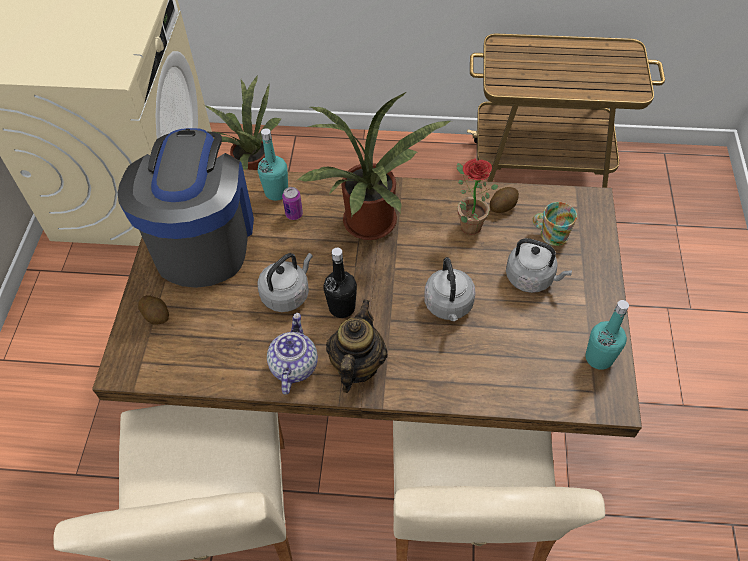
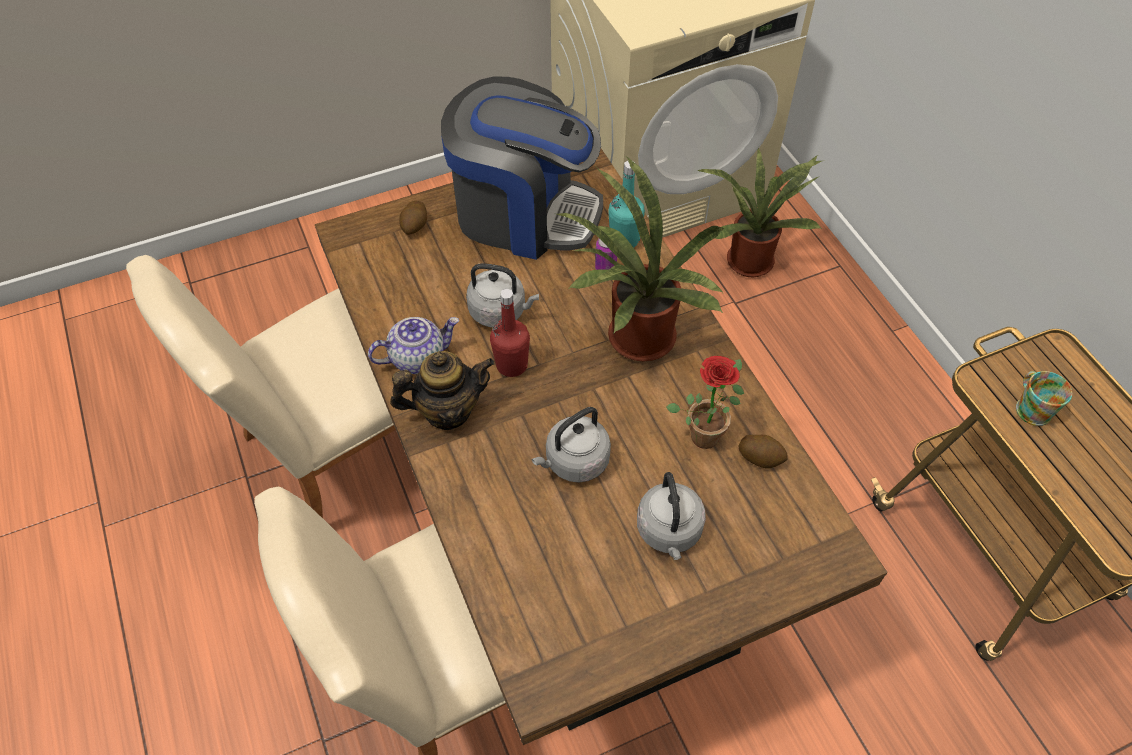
camera: 60 degrees right, 0 degrees up
(203, 239) = (524, 213): coffee machine -> coffee machine turned 45 degrees clockwise
(342, 307) = (511, 365): black bottle -> red bottle
(550, 234) = (753, 526): mug -> mug (1031, 407)
(599, 358) = (595, 651): turquoise bottle -> none

